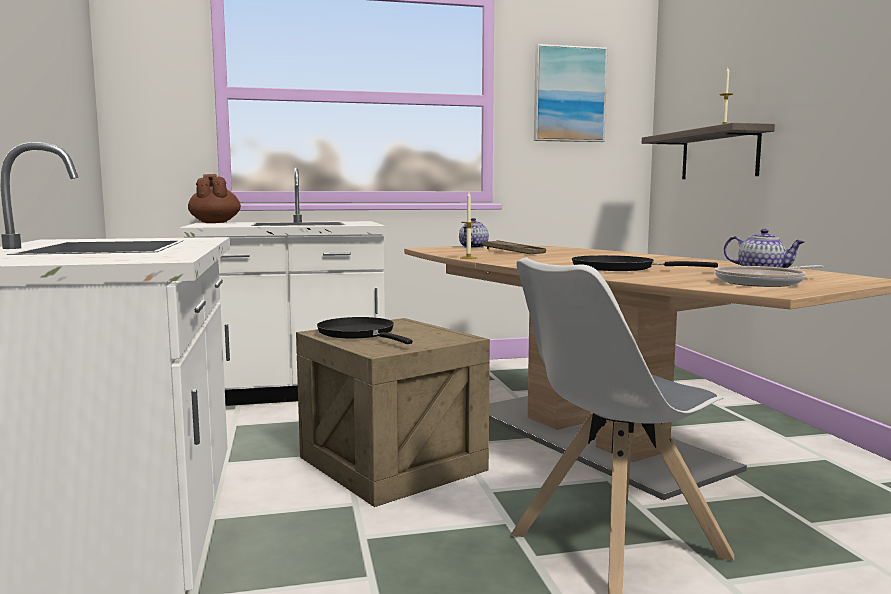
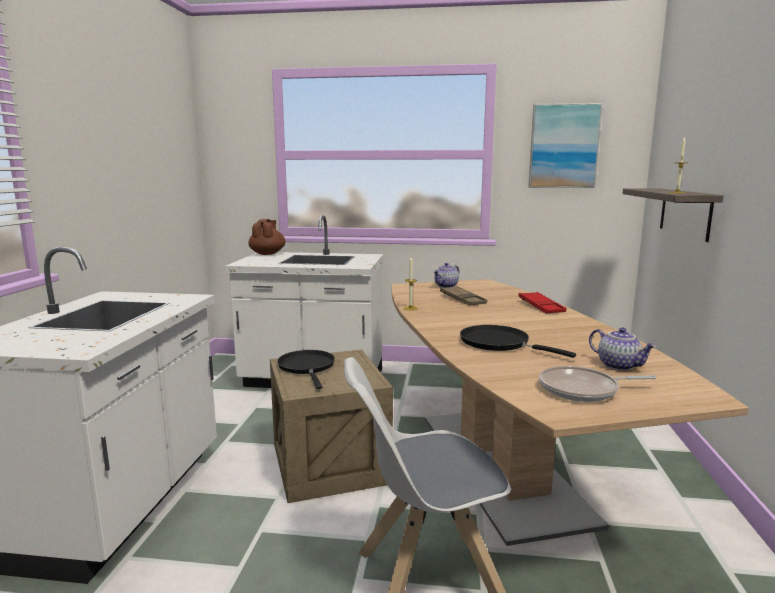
camera: 20 degrees right, 5 degrees up
(606, 252) = (541, 306): none -> red tray

